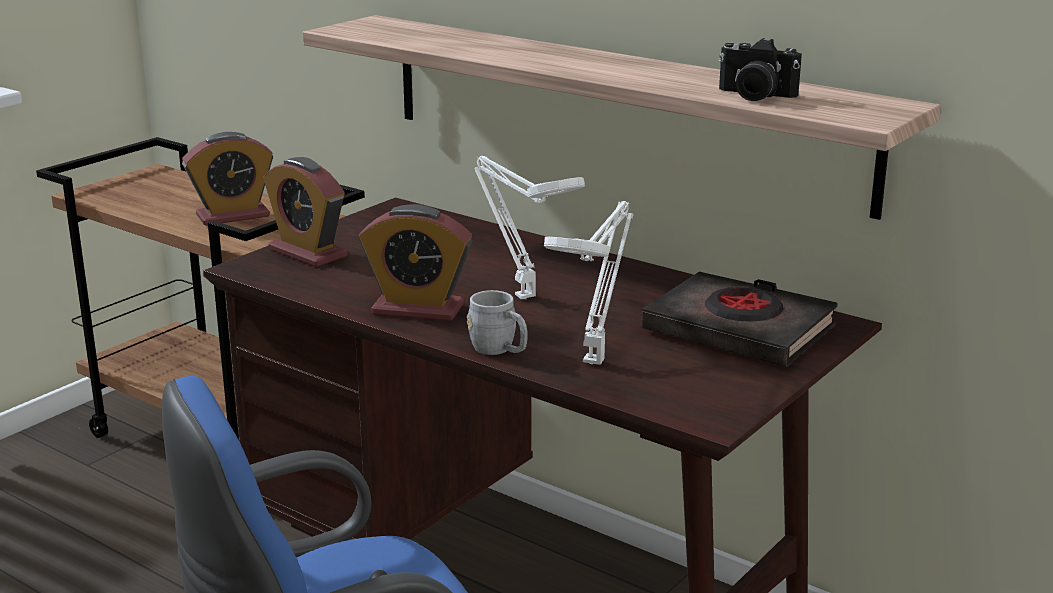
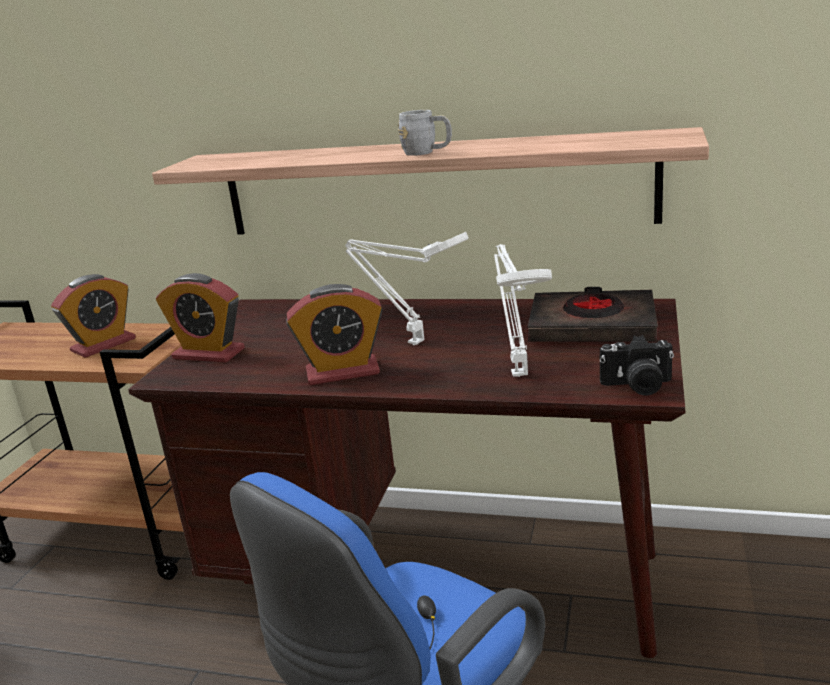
camera: 20 degrees left, 0 degrees up
(499, 350) = (440, 385): grey mug -> grey mug (426, 152)
(754, 96) = (575, 144): camera -> camera (637, 386)

